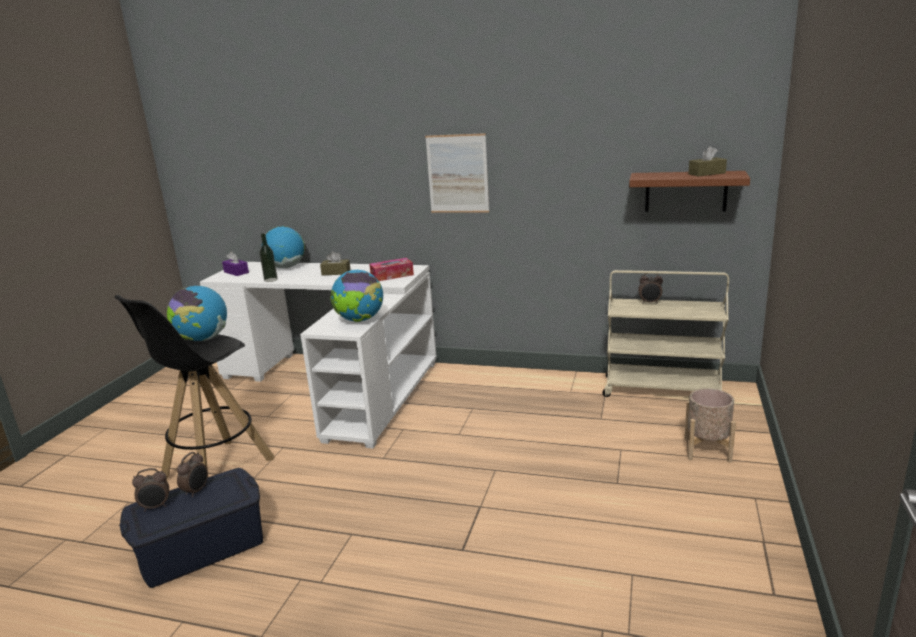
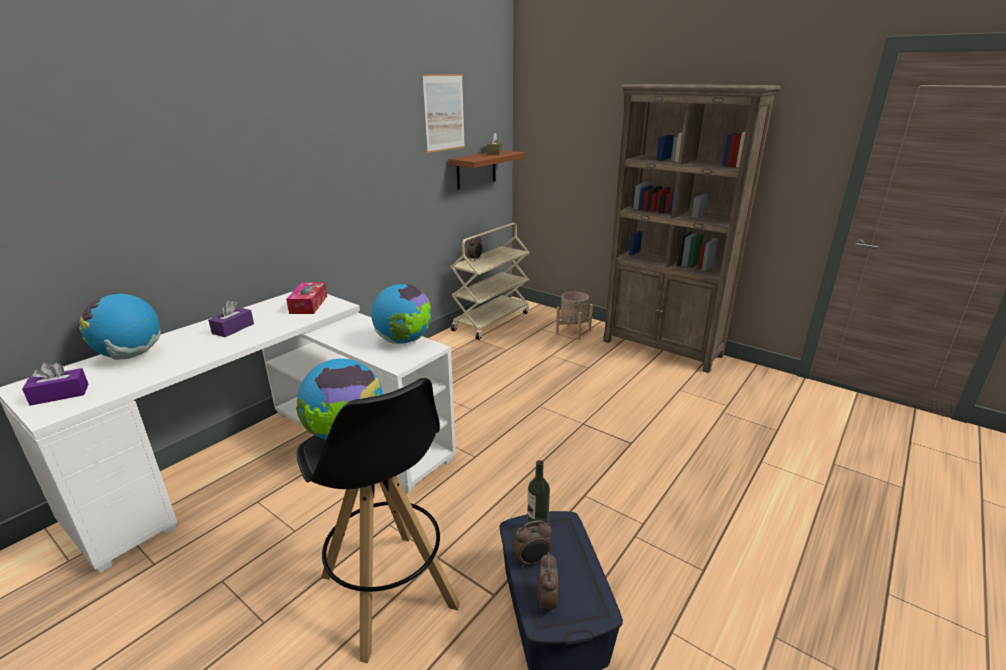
camera: 70 degrees left, 5 degrees up
(196, 491) = (532, 561): alarm clock -> alarm clock turned 120 degrees clockwise
(271, 280) = (170, 370): bottle -> bottle (537, 524)
(336, 273) = (233, 328): brown tissue box -> purple tissue box
(457, 174) = (323, 177): picture -> picture (444, 113)
(755, 538) = (662, 348): none -> brown bookcase

